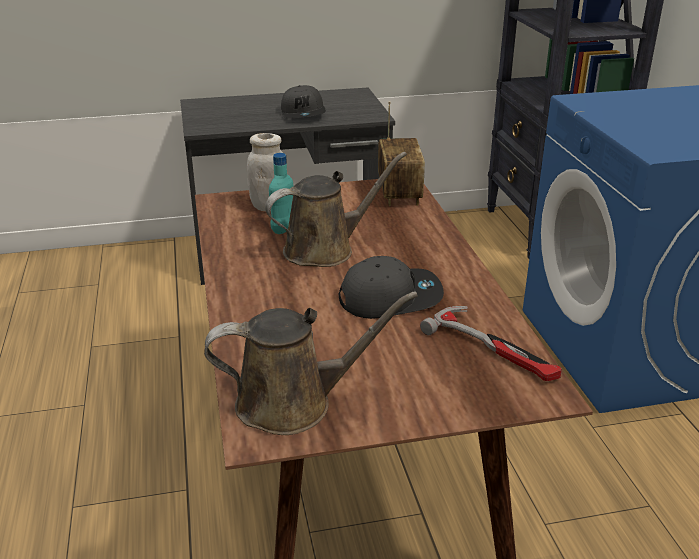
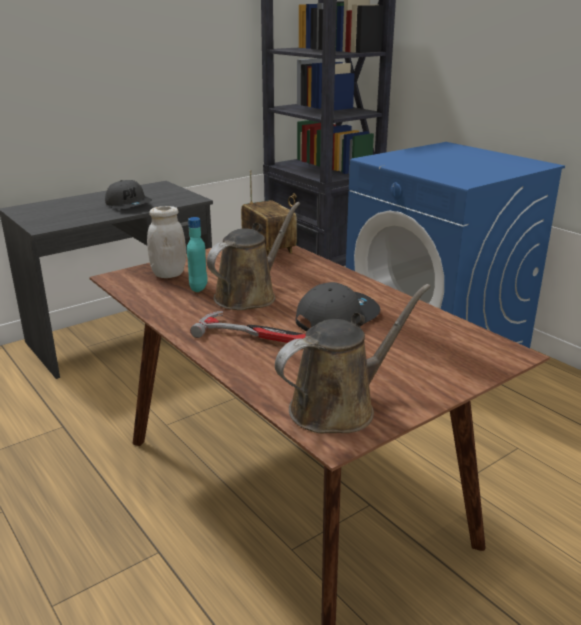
camera: 25 degrees left, 5 degrees down
(494, 349) = (446, 334): hammer -> hammer (255, 336)

